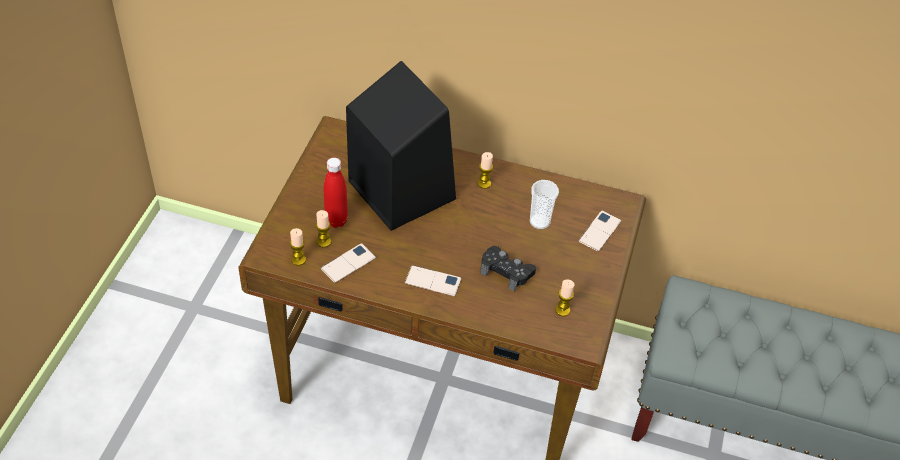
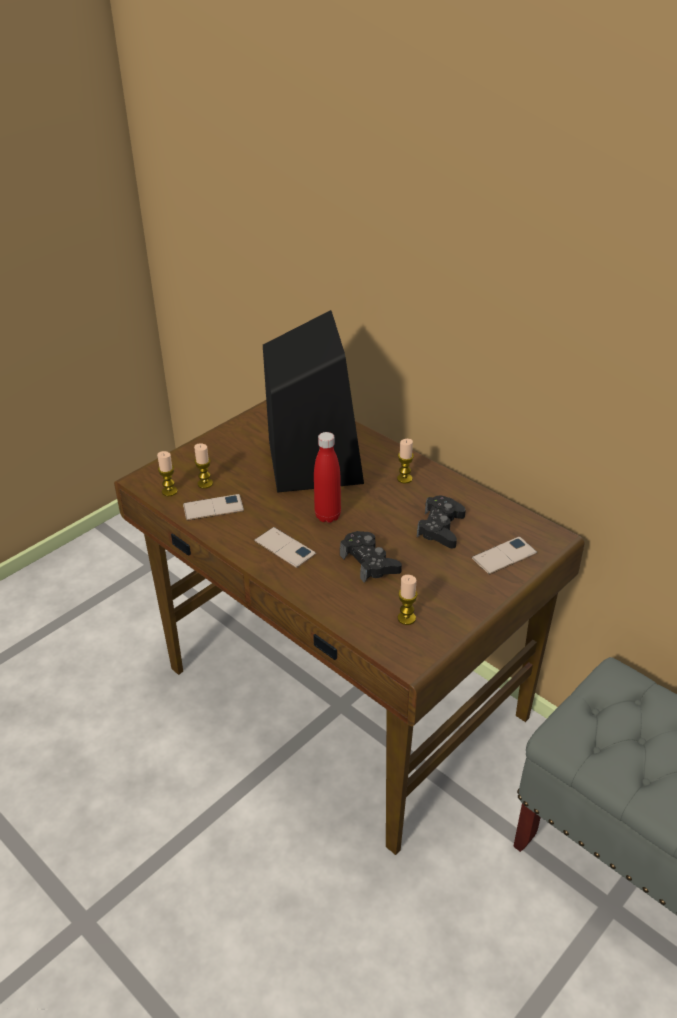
camera: 30 degrees right, 10 degrees down
(336, 221) = (231, 470): red bottle -> red bottle (327, 516)
(539, 222) = (440, 528): cup -> black game controller

